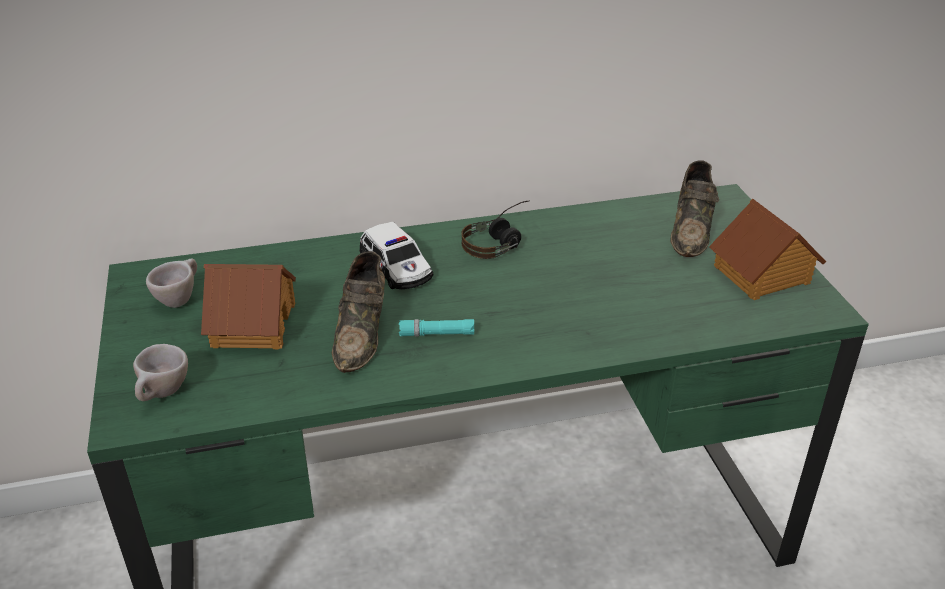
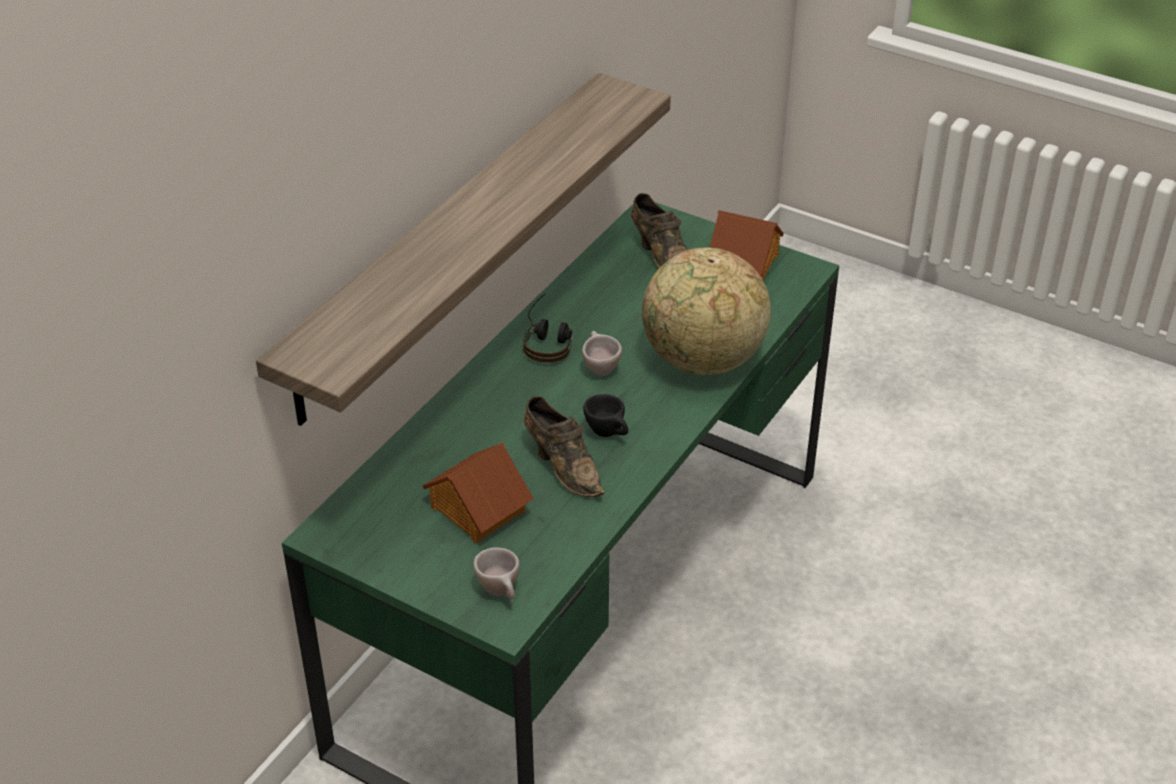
camera: 45 degrees left, 5 degrees up
(180, 299) = (391, 528): beige cup -> beige cup (599, 368)
(396, 268) = (508, 405): toy car -> none
(408, 84) = (448, 243): none -> shelf
(436, 333) = (609, 433): turquoise flashlight -> black cup
(606, 326) = (702, 361): none -> globe

